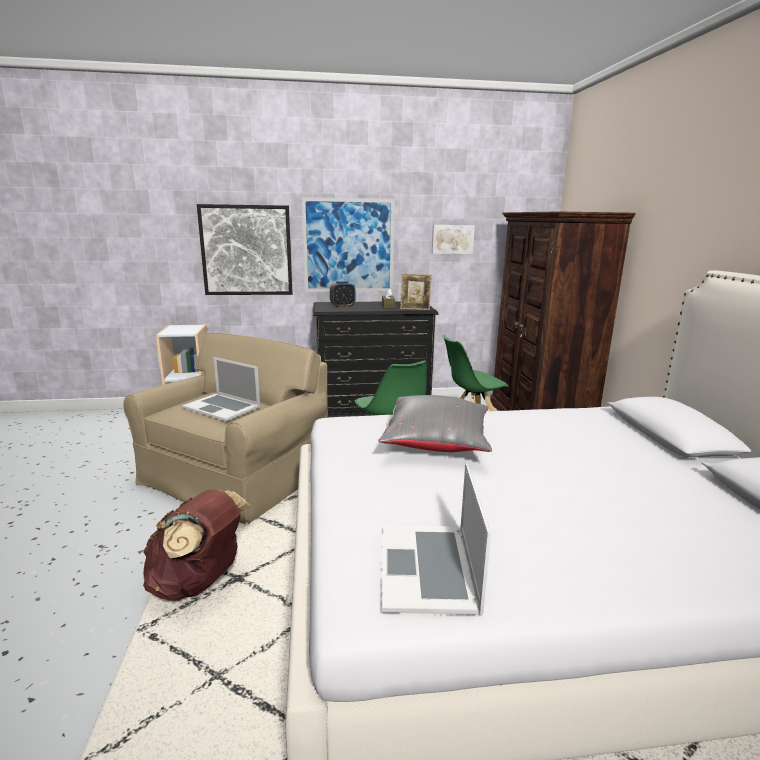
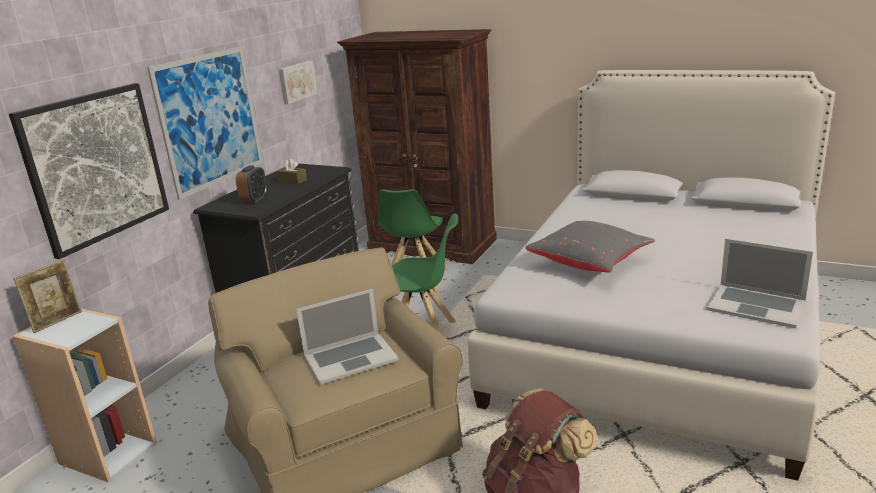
camera: 55 degrees left, 5 degrees up
(415, 309) = (329, 173): picture frame -> picture frame (57, 321)

